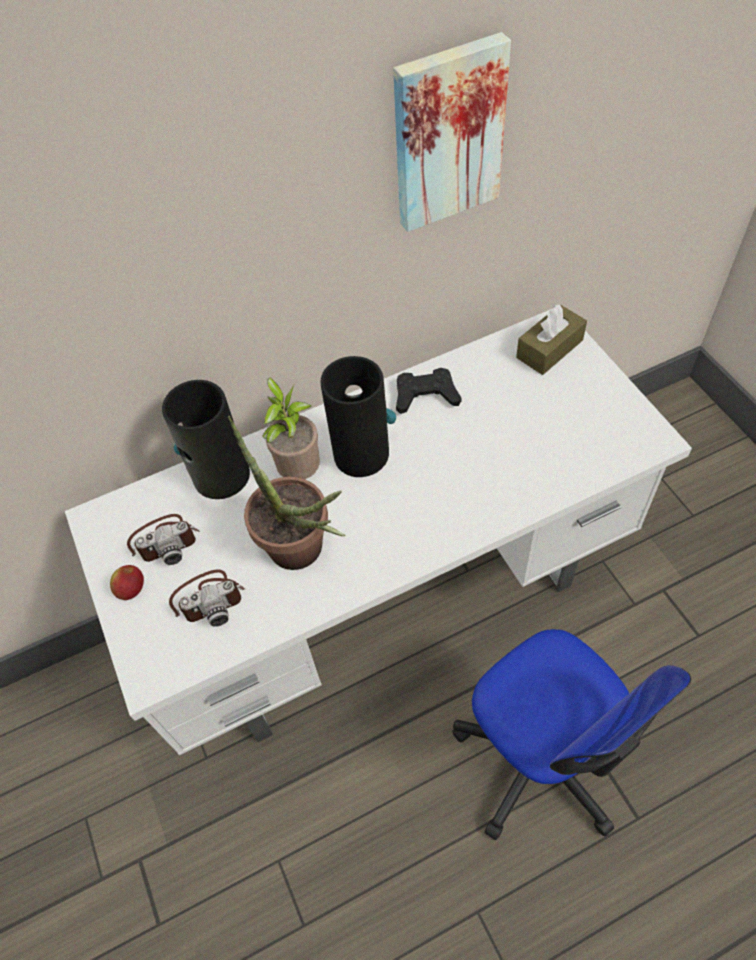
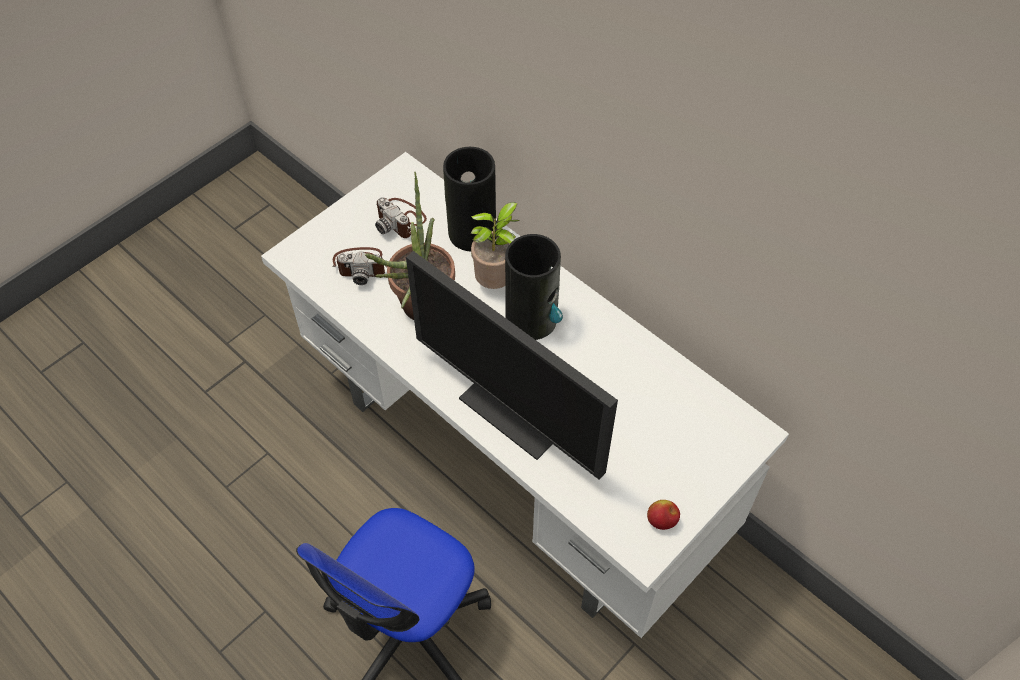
camera: 65 degrees right, 0 degrees up
(132, 589) = (354, 217): apple -> apple (661, 521)
(208, 598) = (361, 265): camera -> camera turned 45 degrees counterclockwise
(426, 395) = (616, 348): black game controller -> none
(447, 134) = (725, 187): picture -> none
(466, 493) = (519, 408): none -> monitor
(549, 349) = (720, 435): brown tissue box -> none

